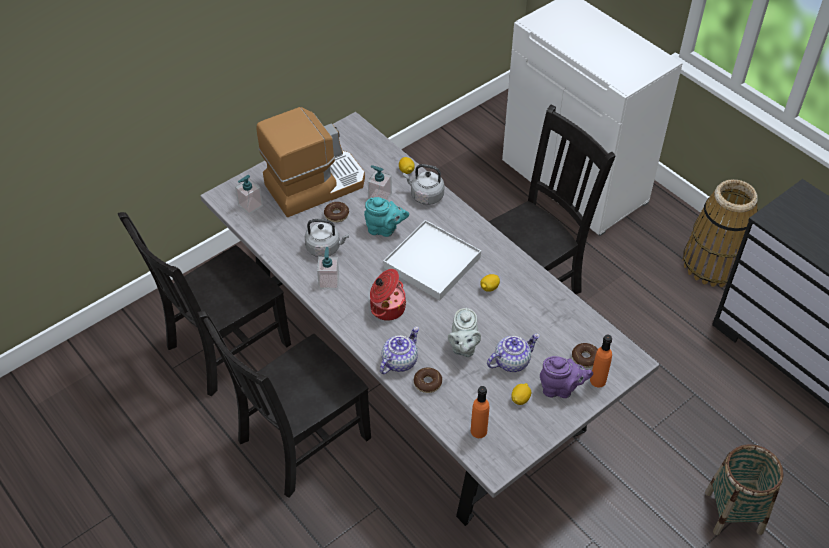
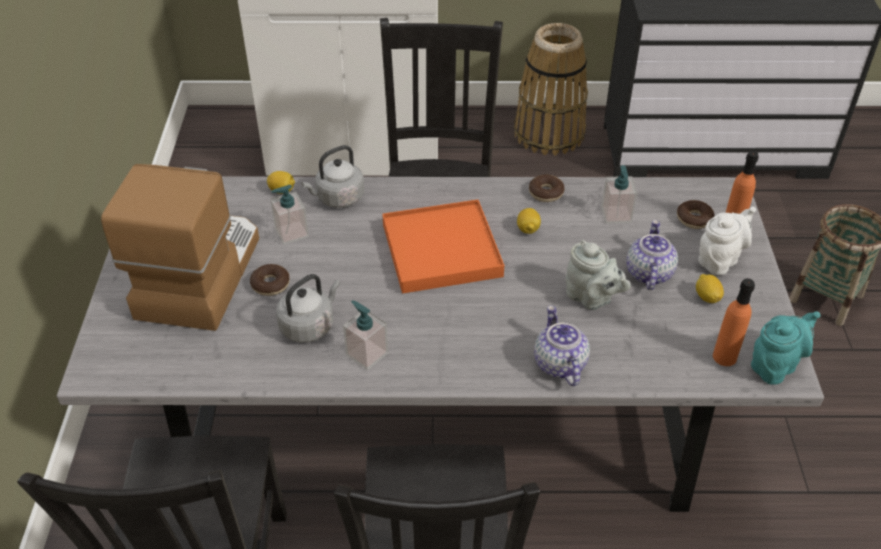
camera: 50 degrees left, 5 degrees down
(250, 205) = (147, 354): soap dispenser -> soap dispenser (616, 215)
(384, 229) = (346, 258): turquoise teapot -> turquoise teapot (775, 365)
(386, 307) = (465, 326): cooking pot -> none
(427, 383) = (615, 358): donut -> donut (546, 193)
(432, 262) = (441, 250): white tray -> orange tray
(560, 389) = (720, 260): purple teapot -> white teapot

